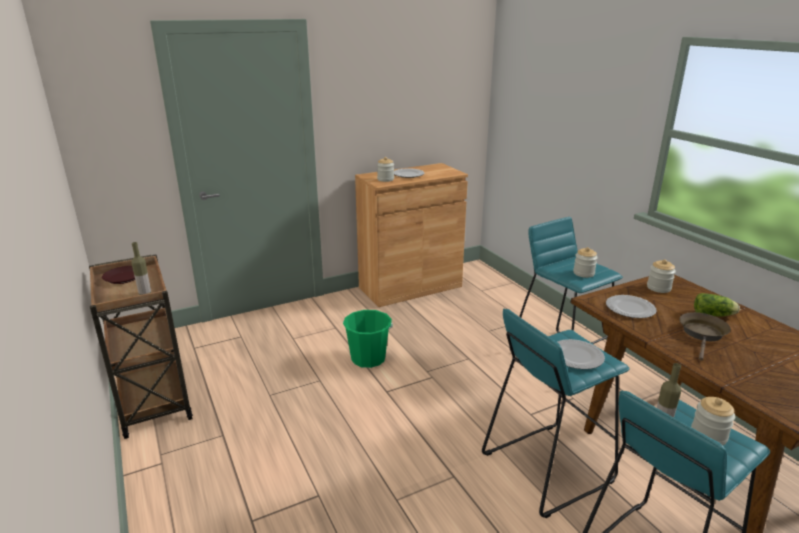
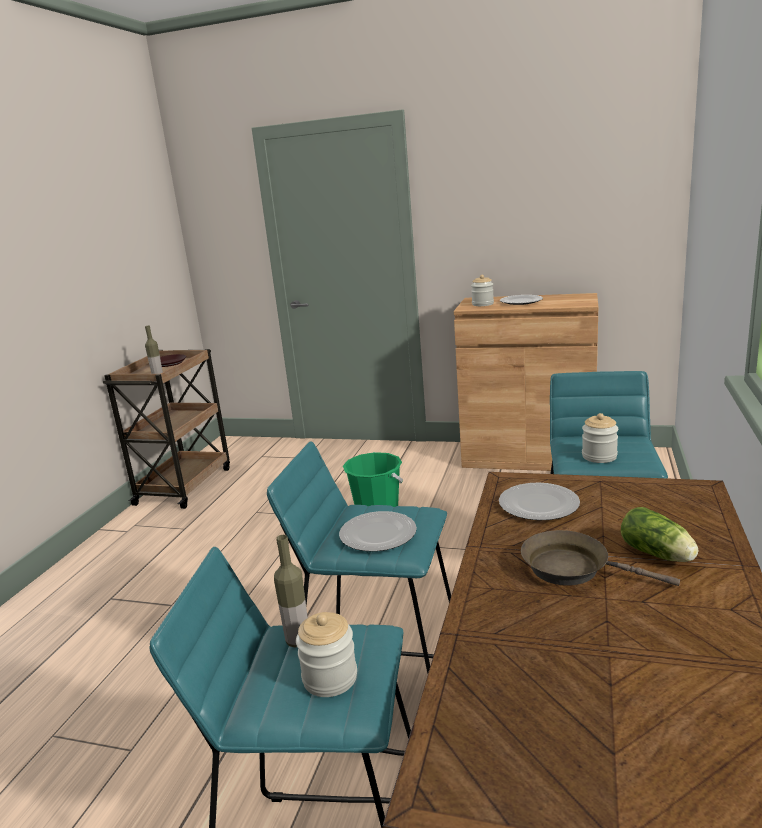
camera: 45 degrees right, 5 degrees down
(658, 288) = (648, 496): jar -> none
(702, 334) = (572, 568): brown frying pan -> brown frying pan turned 135 degrees counterclockwise

